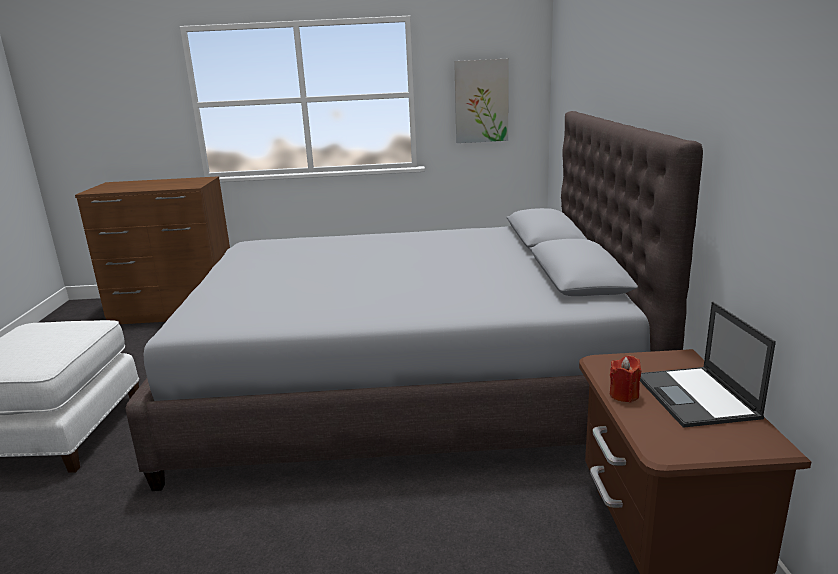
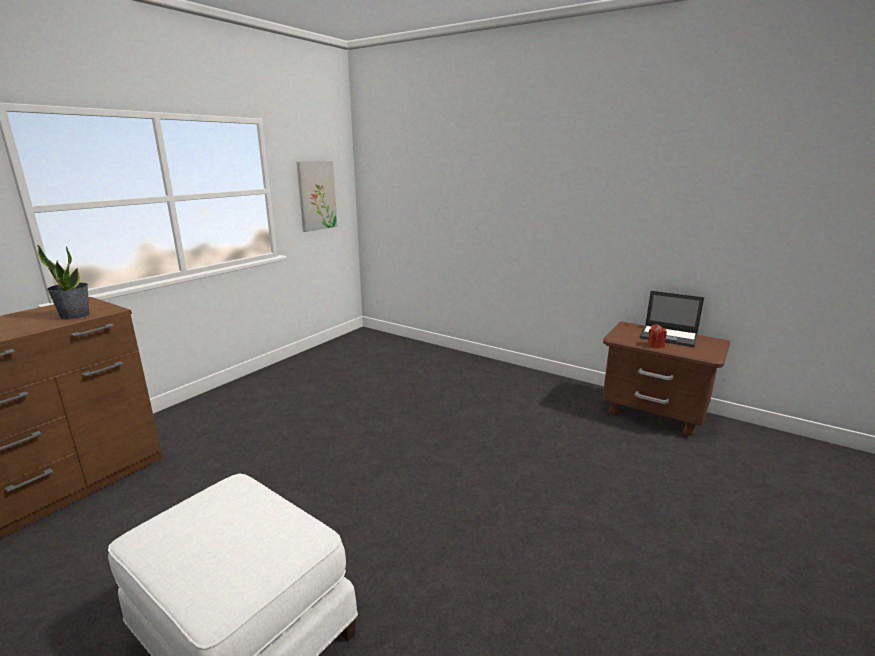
camera: 55 degrees left, 0 degrees up
(174, 186) = (75, 315): none -> potted plant
(408, 387) = (441, 420): grey bed -> none

